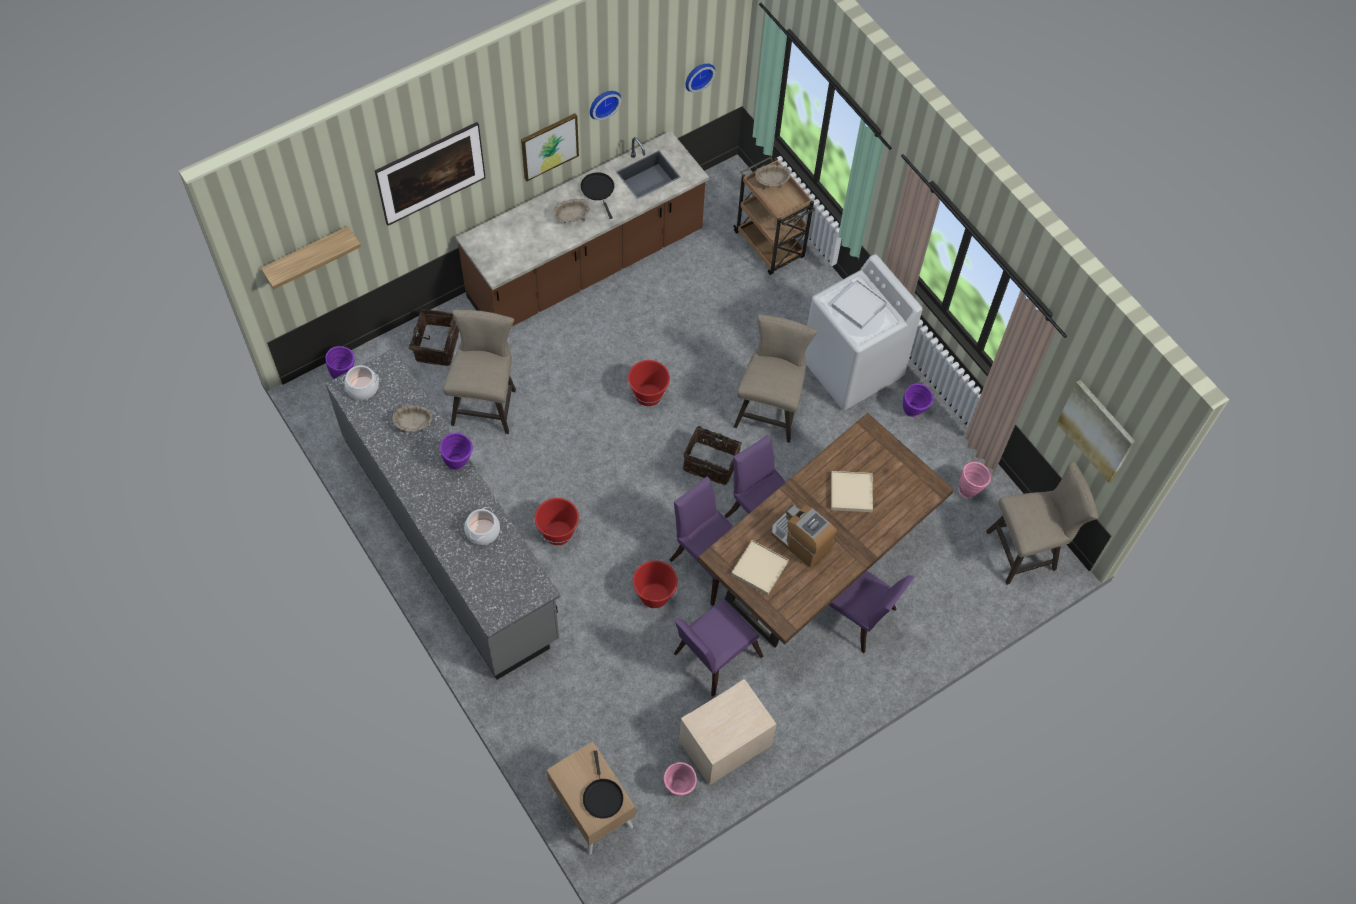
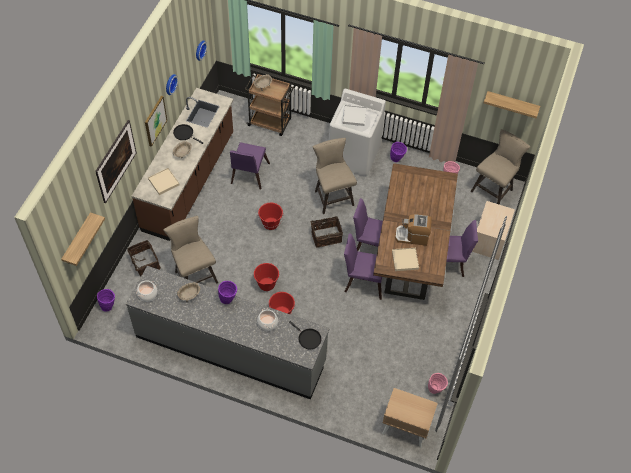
camera: 35 degrees left, 5 degrees down
(602, 796) = (419, 408): black frying pan -> black frying pan (308, 338)
(654, 596) = (351, 312): red bucket -> red bucket (266, 284)
(713, 657) = (401, 322): purple chair -> purple chair (249, 175)
(724, 743) = (438, 356): beige nightstand -> beige nightstand (489, 240)
(851, 493) = (416, 202): beige tray -> beige tray (163, 182)
(1096, 430) = (512, 104): picture -> shelf

